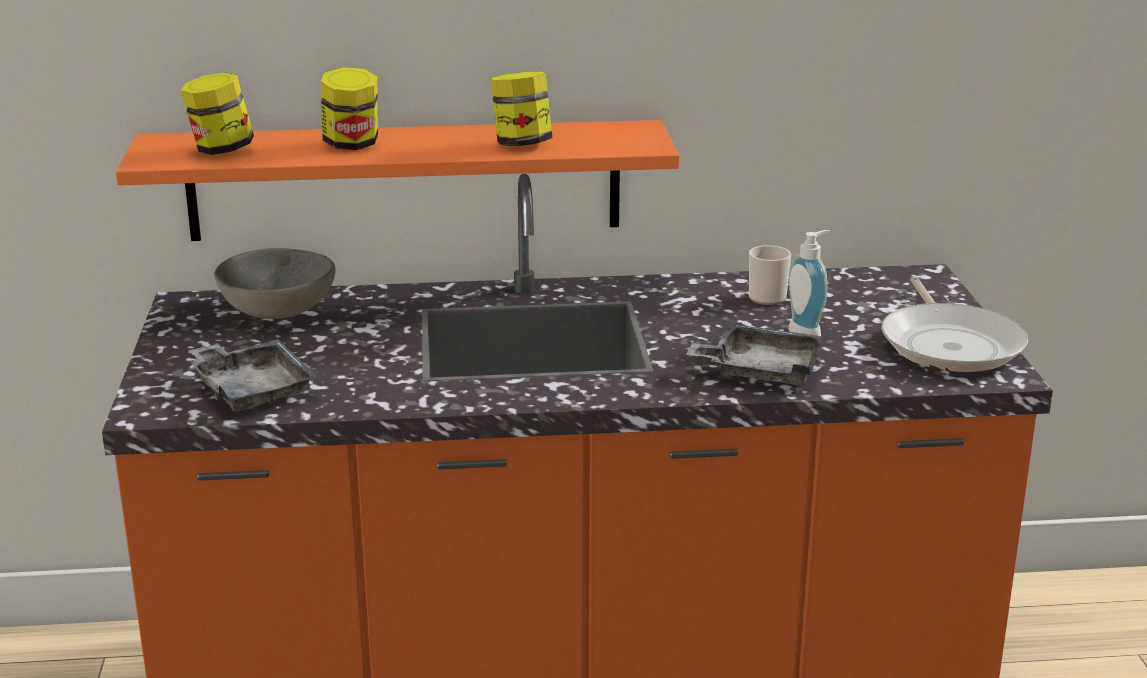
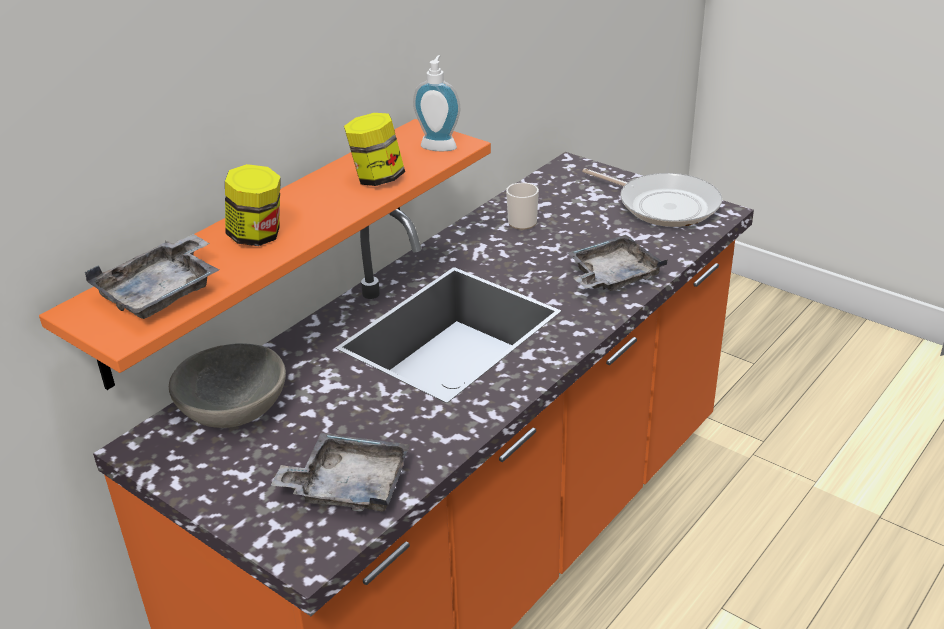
camera: 45 degrees left, 10 degrees up
(221, 150) = (162, 292): jar -> grey tray
(808, 334) = (589, 236): soap dispenser -> soap dispenser (439, 145)

